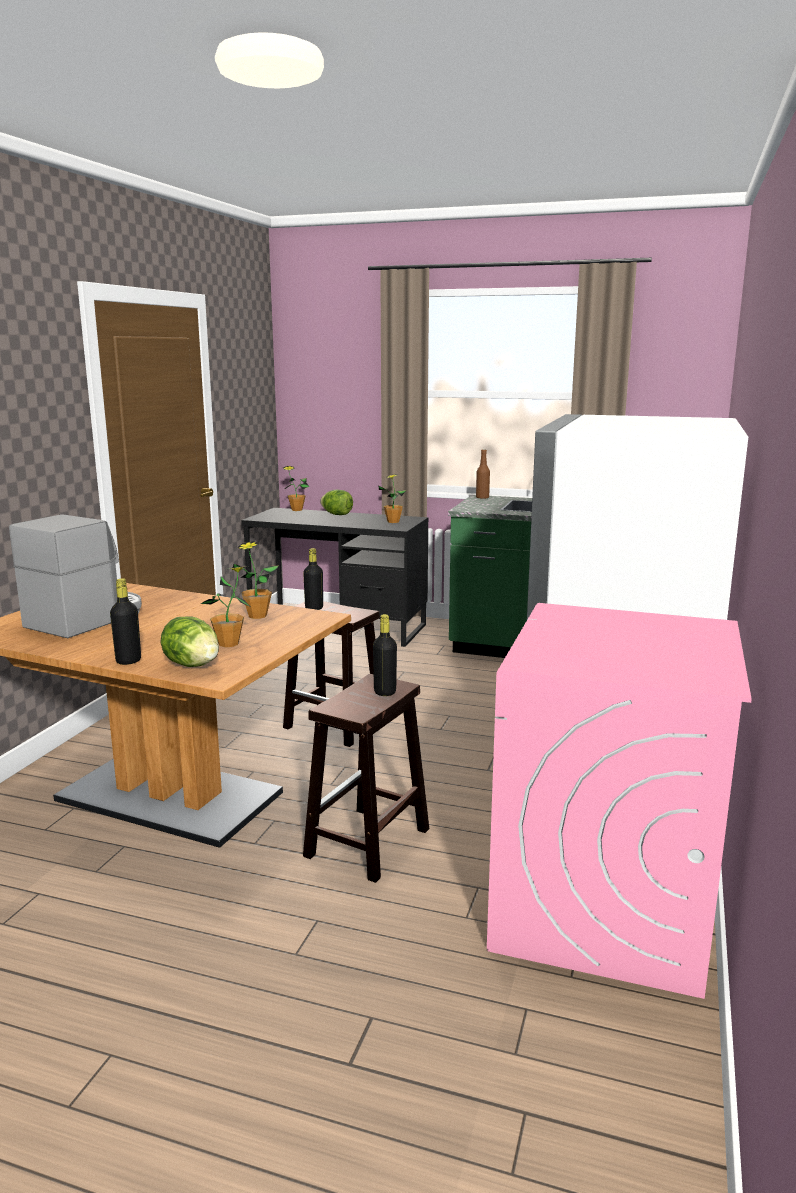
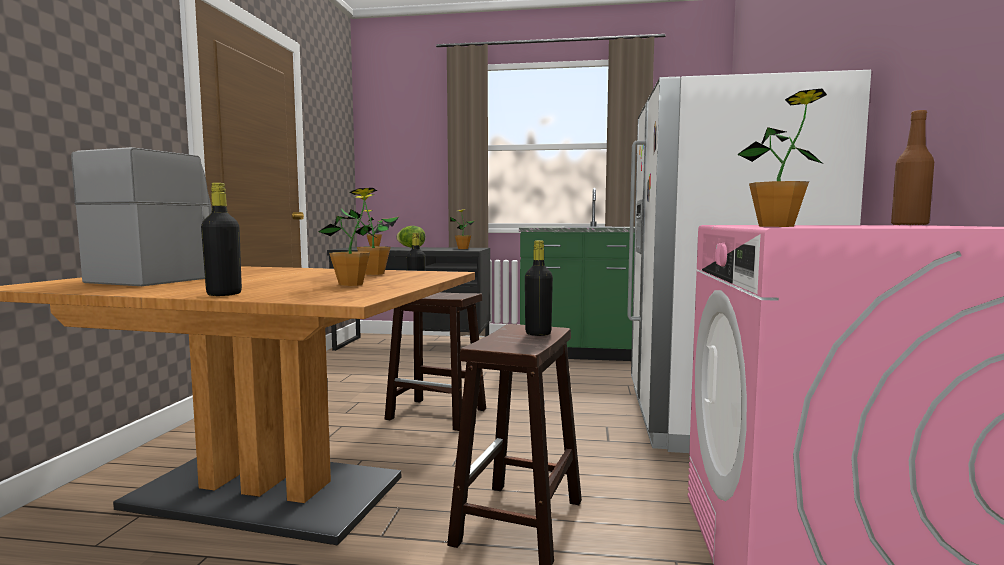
camera: 10 degrees left, 10 degrees down
(192, 665) = (312, 294): lettuce -> none
(482, 498) = (538, 226): brown bottle -> brown bottle (909, 225)
(527, 655) = (776, 226): none -> potted plant

